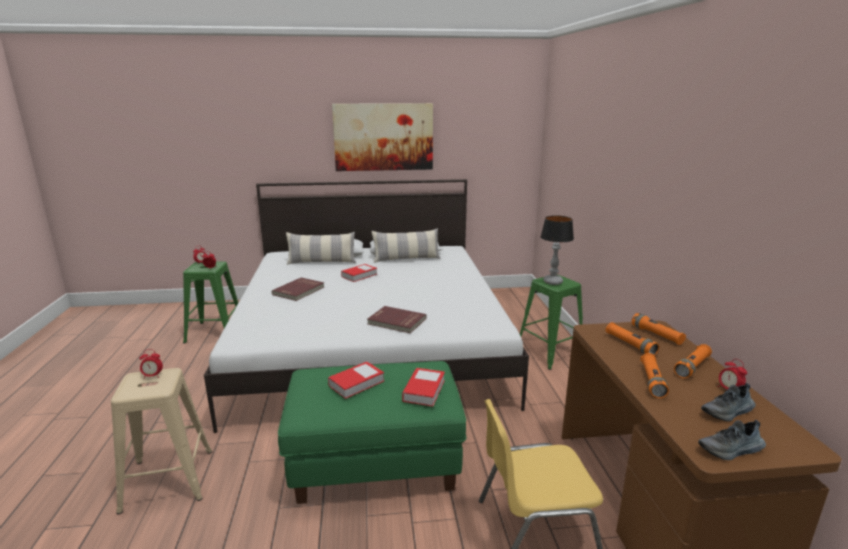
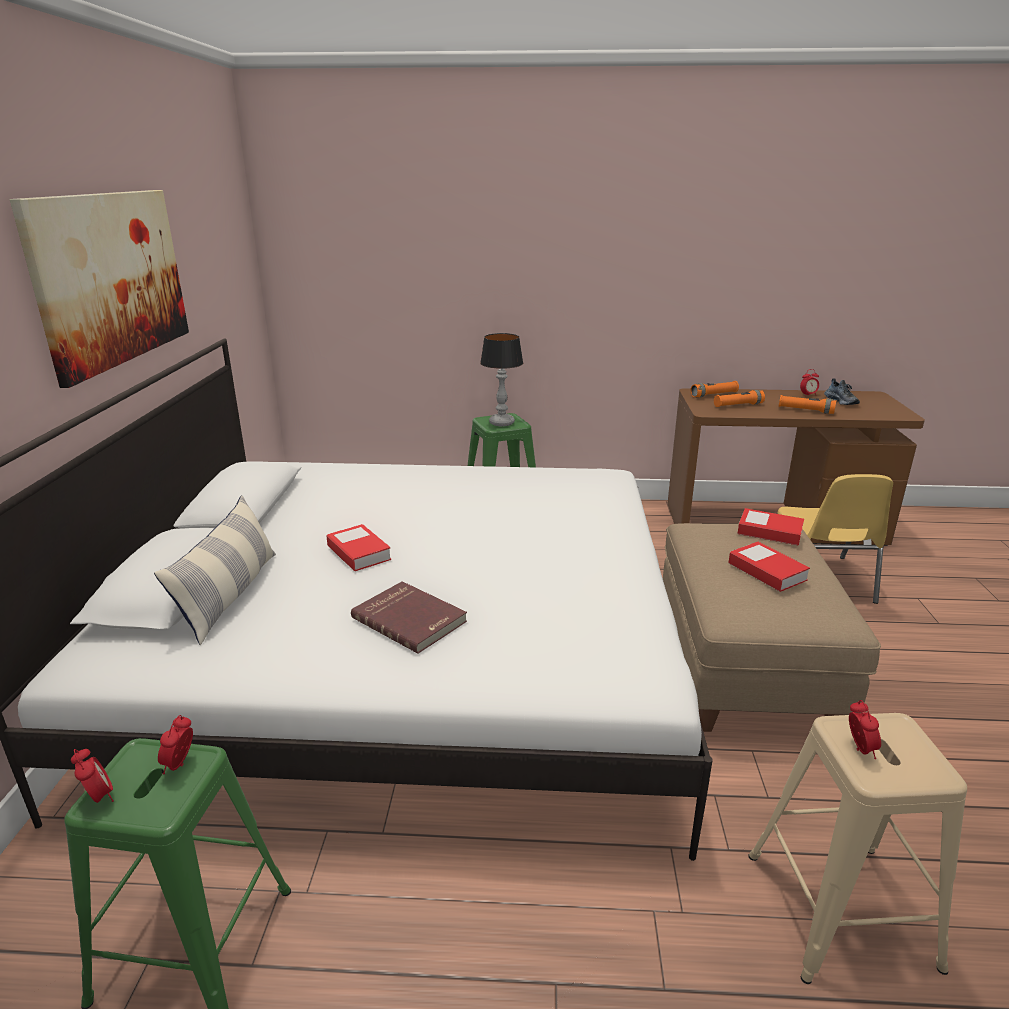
camera: 80 degrees left, 5 degrees up
(376, 461) = (742, 666): green ottoman -> beige ottoman
(396, 322) = (586, 531): red book -> none
(406, 259) = (296, 507): pillow -> none
(692, 367) = (774, 396): orange flashlight -> none
(731, 450) = (893, 410): shoe -> none

